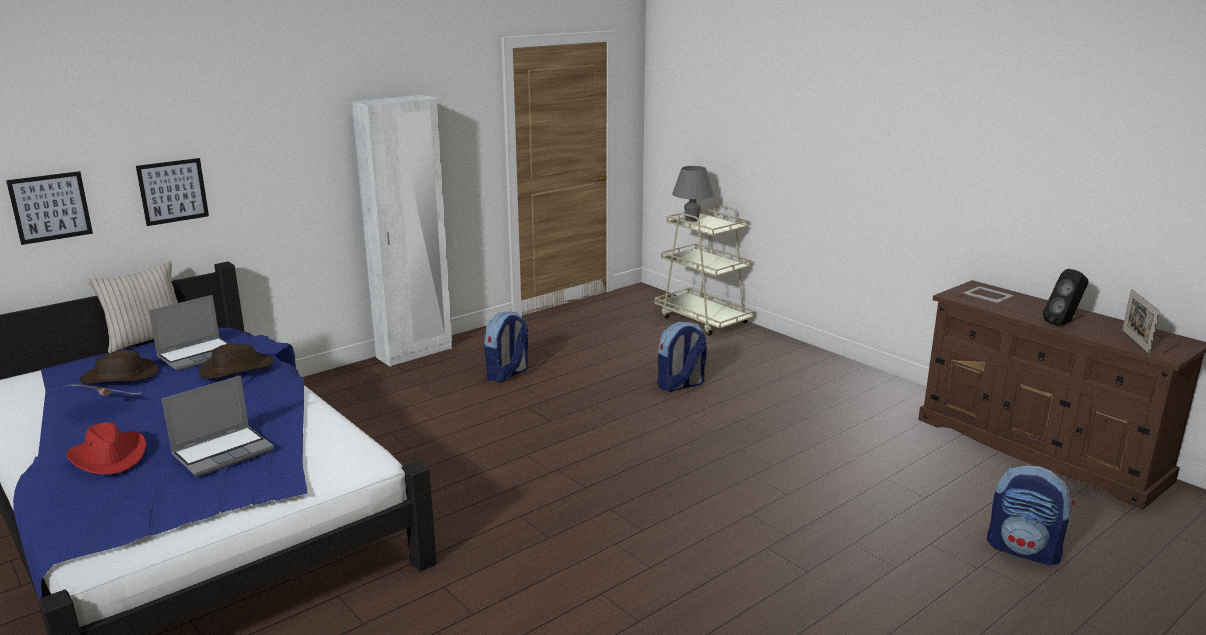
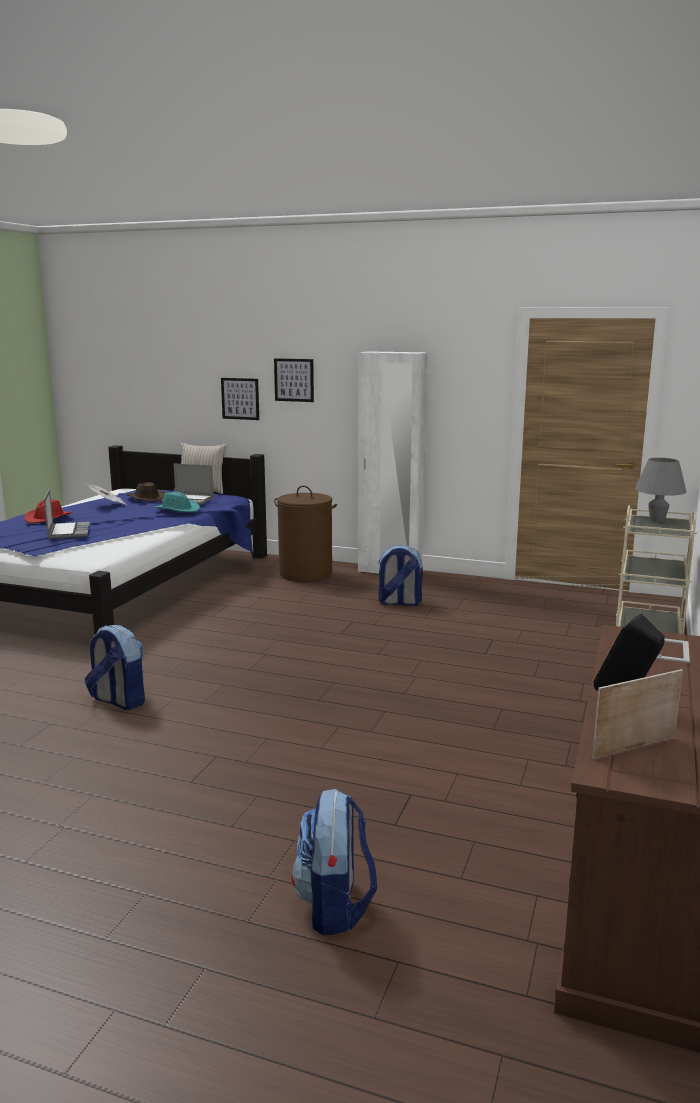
camera: 60 degrees right, 5 degrees down
(50, 207) = (176, 395): picture -> picture (294, 380)
(223, 452) = (68, 531): laptop -> laptop turned 120 degrees counterclockwise
(236, 369) = (177, 509): brown hat -> turquoise hat
(353, 392) = (306, 574): none -> brown laundry basket
(680, 385) = (477, 661): backpack -> backpack (118, 701)

